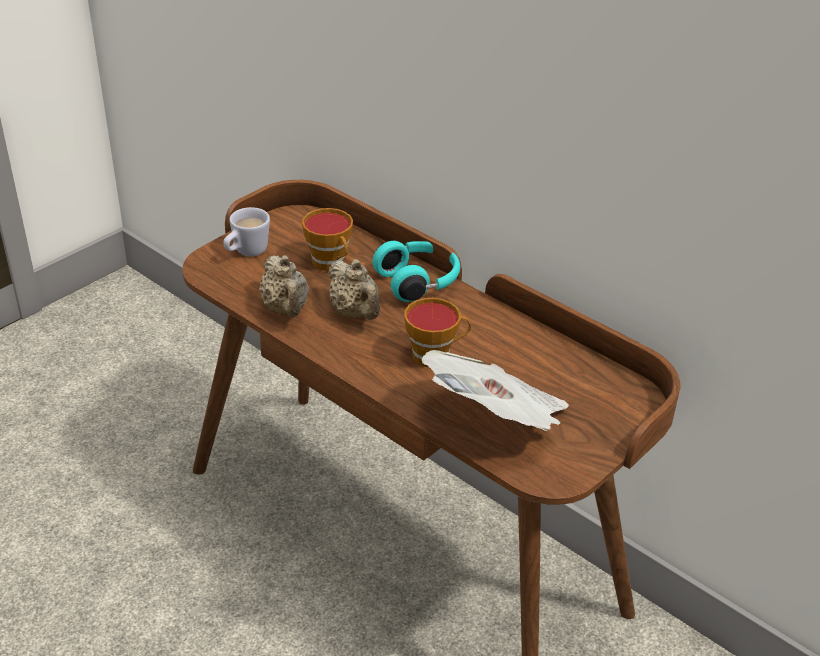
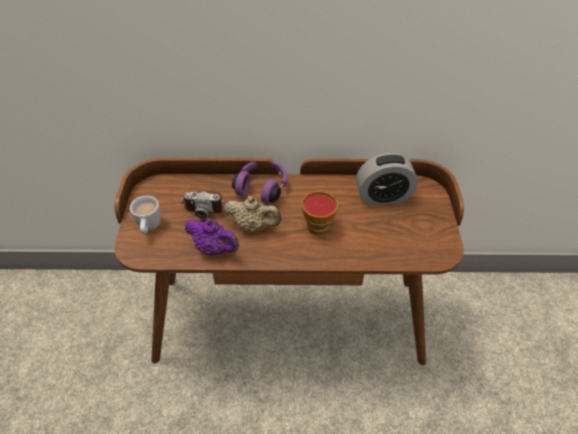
camera: 40 degrees left, 10 degrees up
(286, 309) = (214, 248): beige teapot -> purple teapot
(331, 263) = (205, 204): cup -> camera
(419, 281) = (262, 187): turquoise headphones -> purple headphones
(496, 419) = (387, 240): newspaper -> none
(560, 374) = (383, 197): none -> alarm clock

